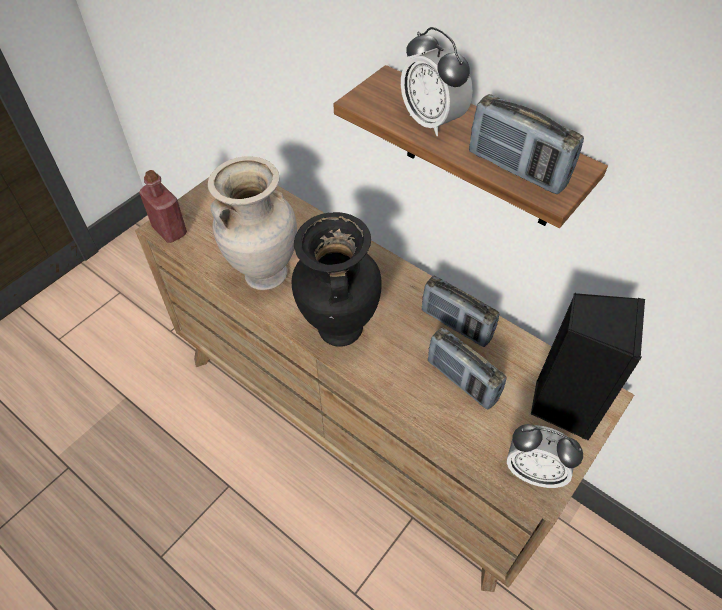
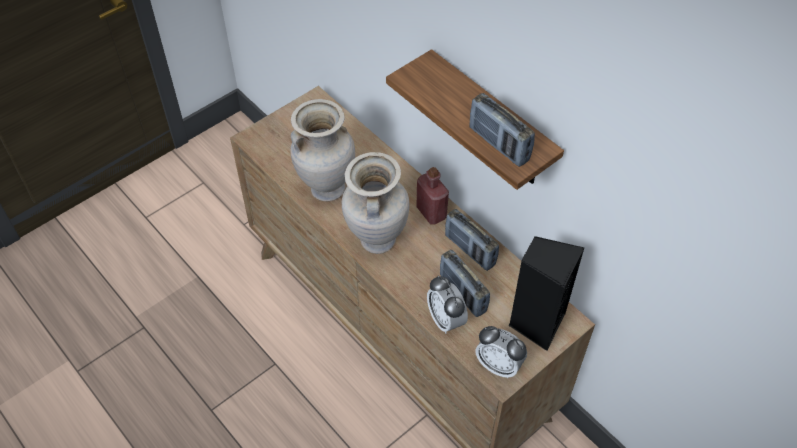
camera: 10 degrees right, 0 degrees up
(170, 230) = (257, 142): red bottle -> red bottle (431, 212)
(338, 330) = (376, 241): black vase -> beige vase
(432, 121) = (451, 100): alarm clock -> alarm clock (445, 320)

